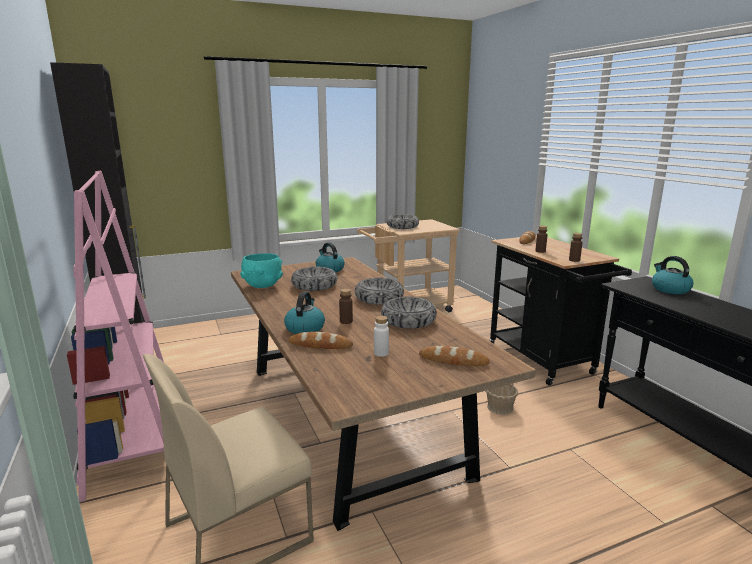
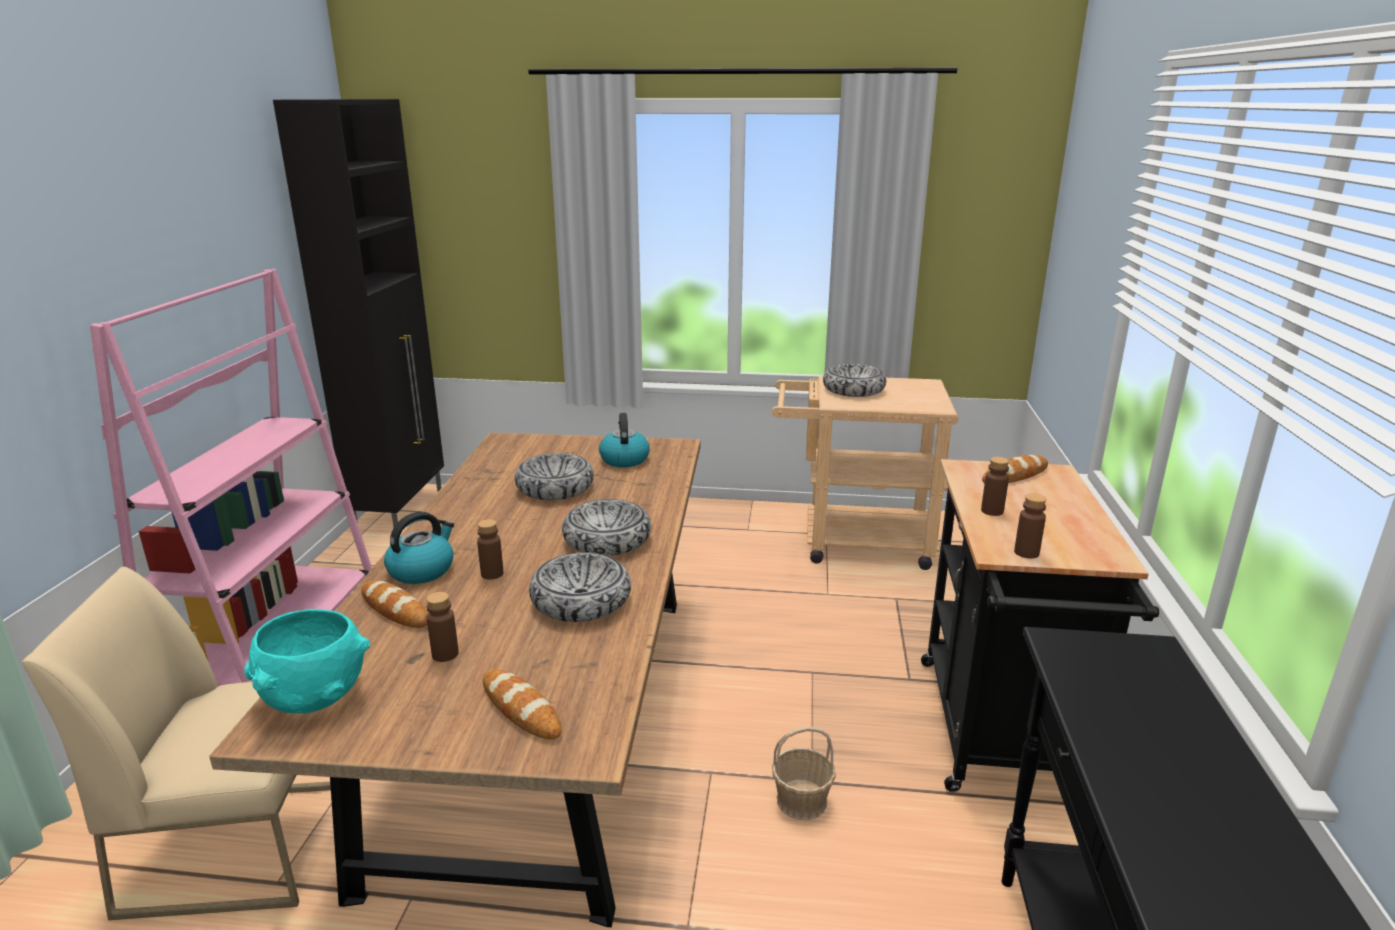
camera: 30 degrees right, 5 degrees up
(262, 286) = (487, 471): turquoise bowl -> turquoise bowl (314, 698)
(381, 353) = (445, 654): white bottle -> brown bottle
(669, 289) = (1166, 691): kettle -> none

